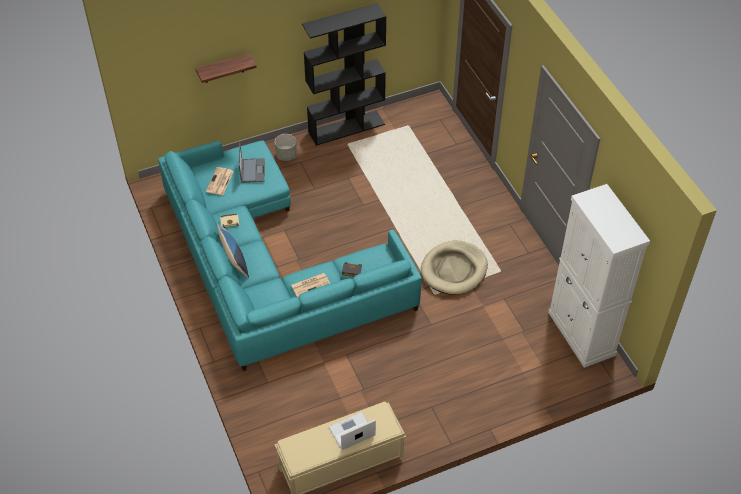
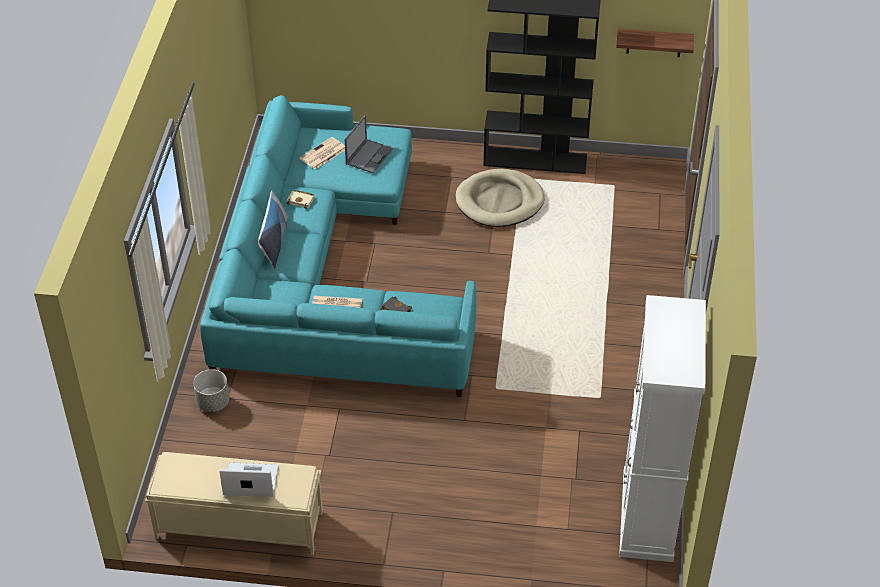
camera: 30 degrees right, 5 degrees down
(223, 68) = (381, 17): shelf -> shelf (654, 43)
(286, 155) = (440, 163): grey planter -> grey planter (213, 402)
(454, 270) = (542, 371): beige dog bed -> beige dog bed (499, 201)

